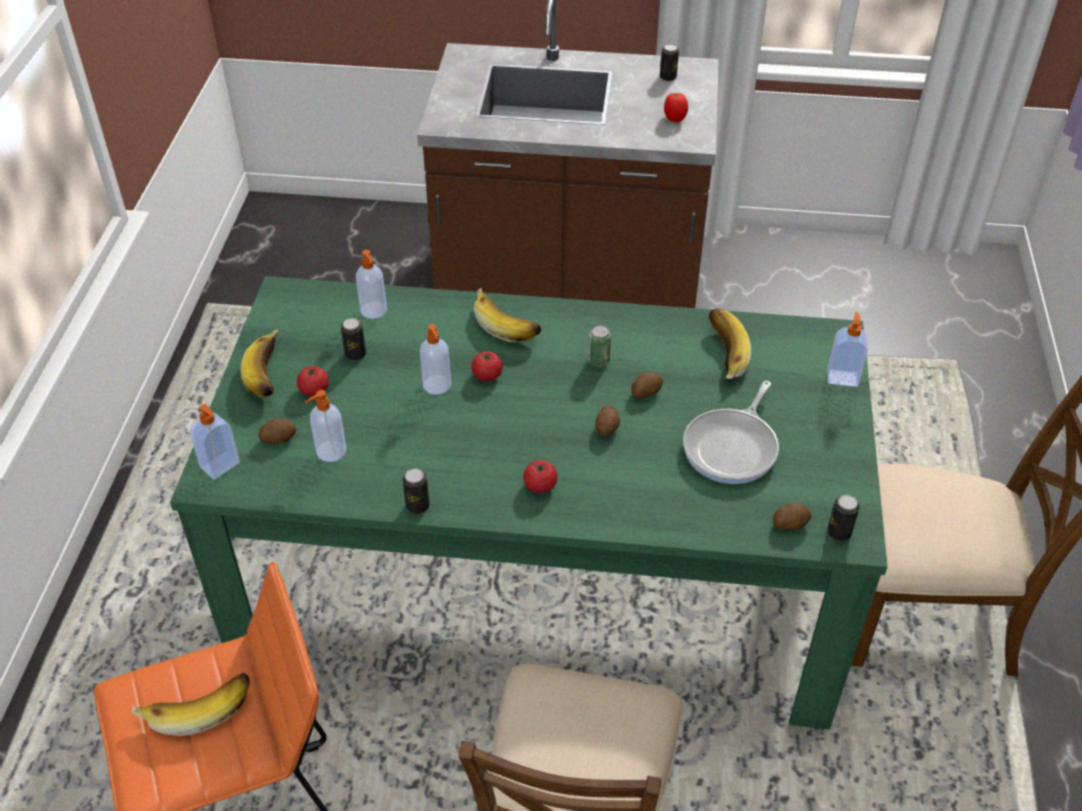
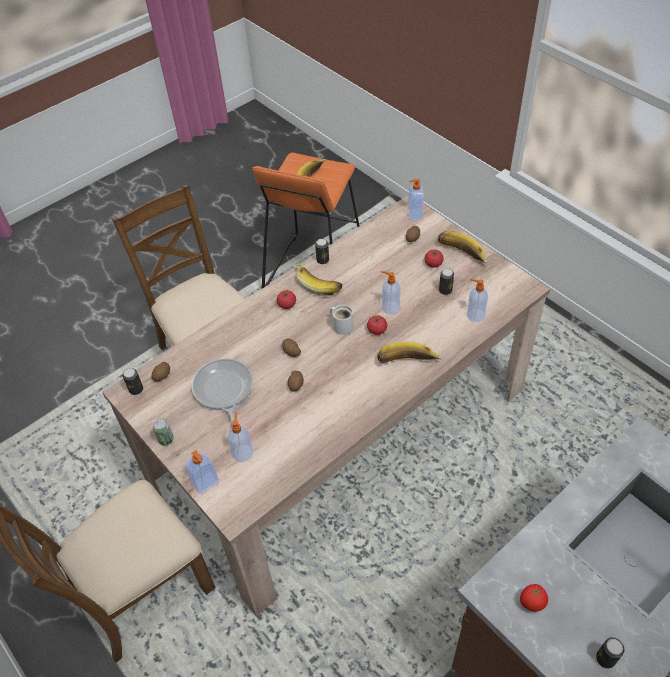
camera: 135 degrees right, 5 degrees up
(330, 452) = (386, 250): soap dispenser -> soap dispenser (243, 452)
(514, 410) = (342, 325): none -> white mug
(541, 576) = (341, 435): green dining table -> beige dining table
(598, 361) = (338, 381): can -> can (166, 439)
(721, 355) = (284, 440): banana -> banana (319, 283)

